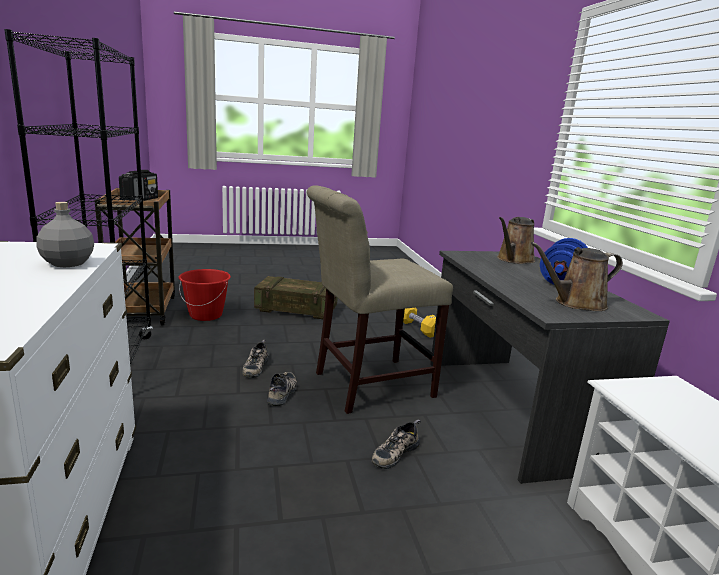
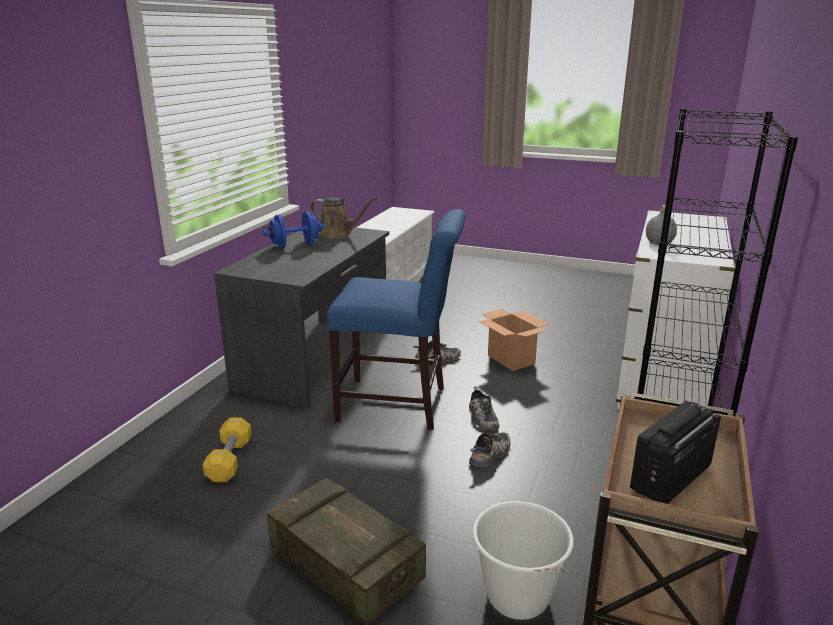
camera: 145 degrees left, 5 degrees up
(206, 315) = (517, 597): red bucket -> white bucket
(283, 393) = (482, 417): shoe -> shoe turned 60 degrees counterclockwise
(302, 486) = (510, 359): none -> cardboard box
(367, 385) = (398, 404): beige chair -> blue chair
(514, 260) = (265, 265): brown watering can -> none

